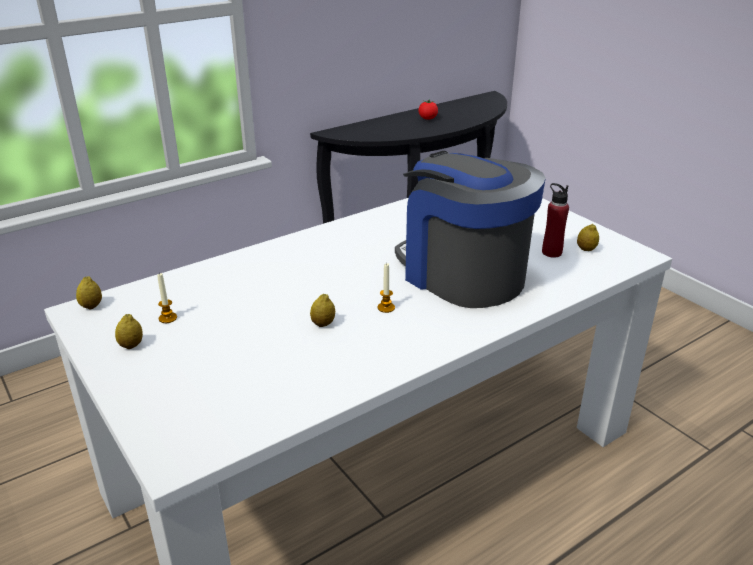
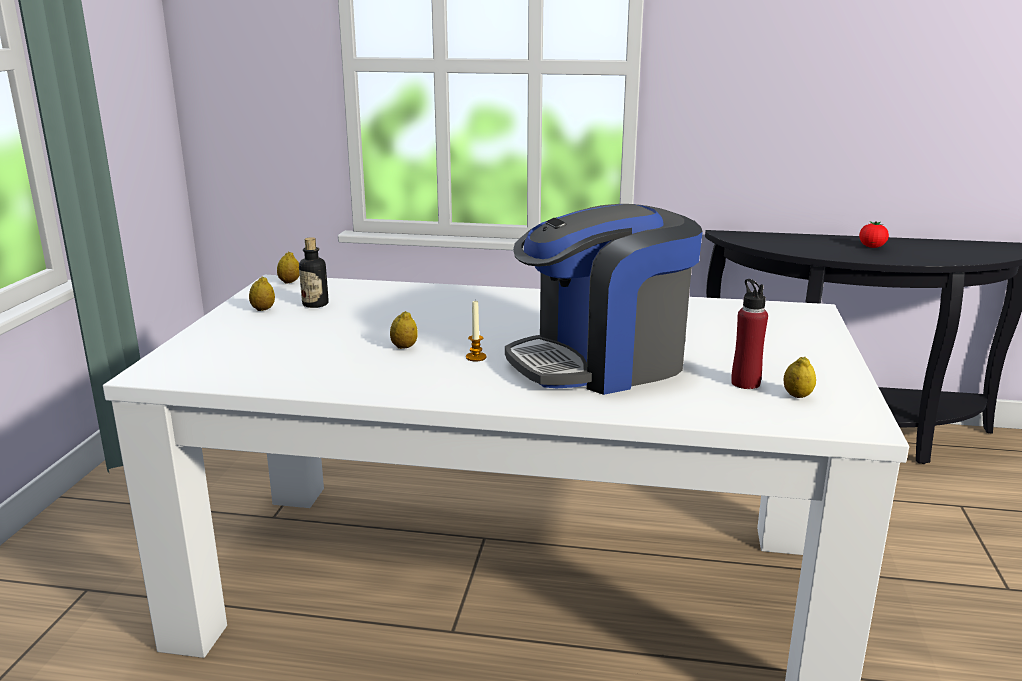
camera: 45 degrees right, 10 degrees down
(168, 318) = (315, 304): candle -> bottle
(462, 274) = (601, 363): coffee machine -> coffee machine turned 120 degrees counterclockwise

